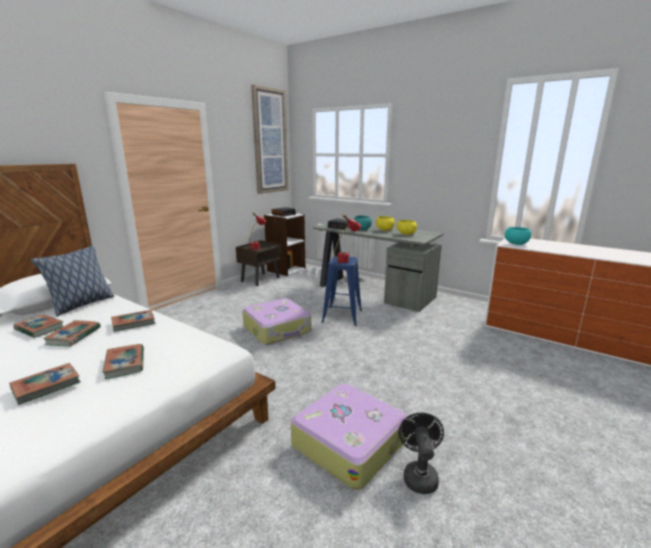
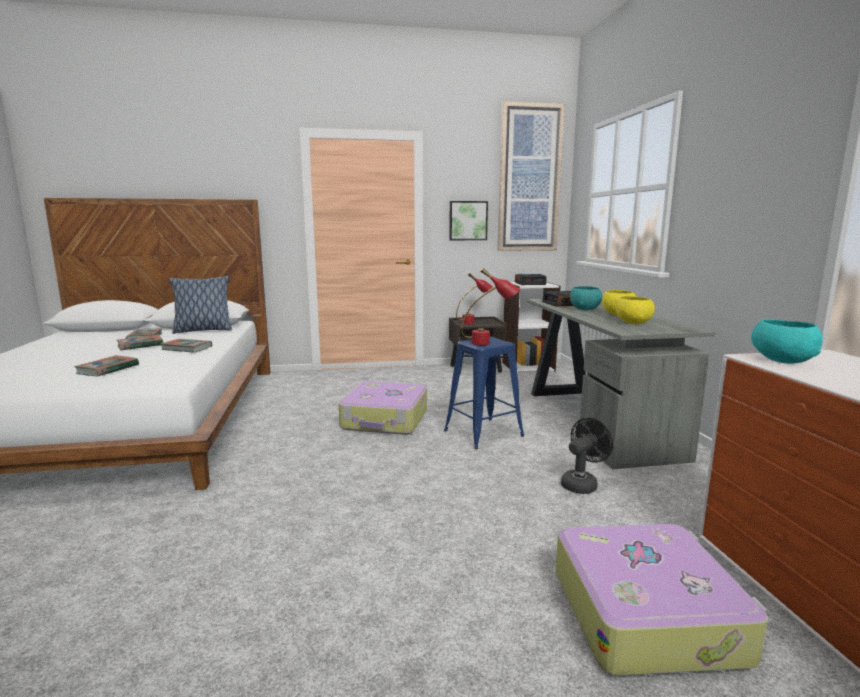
camera: 45 degrees right, 5 degrees down
(46, 386) = (46, 365): book -> none
(239, 173) = (468, 220): none -> picture
(349, 442) = (207, 549): suitcase -> suitcase (647, 613)
(419, 475) = (180, 624): black fan -> black fan (582, 483)

